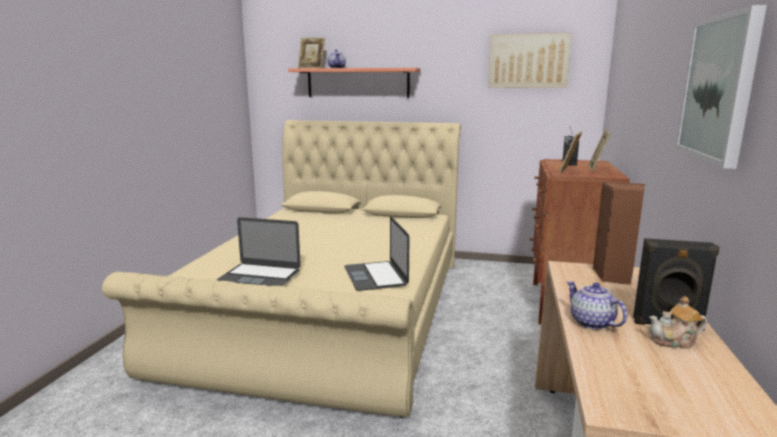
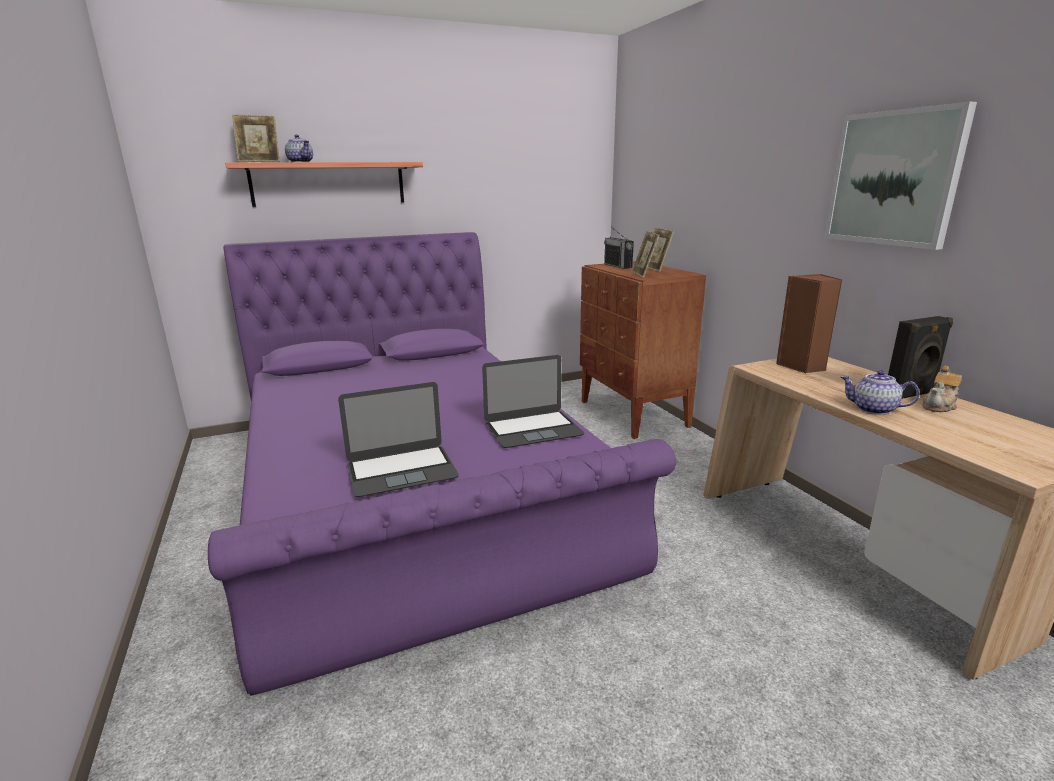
camera: 35 degrees left, 5 degrees up
(331, 308) = (412, 491): beige bed -> purple bed
(375, 276) = (533, 429): laptop -> laptop turned 60 degrees counterclockwise
(528, 61) = (538, 154): picture -> none

